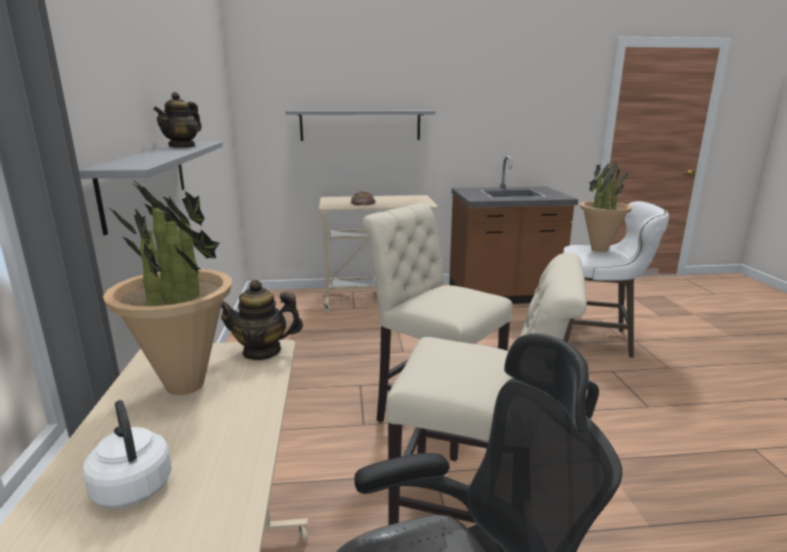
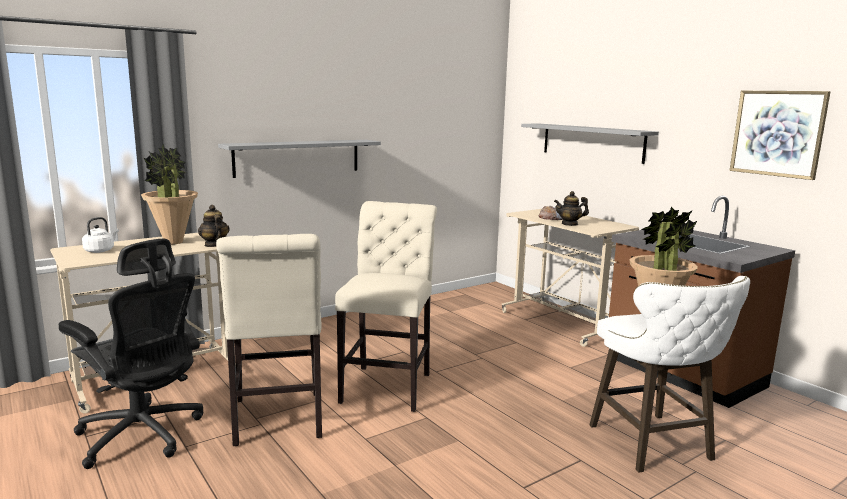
camera: 60 degrees right, 5 degrees down
(182, 146) = (335, 141): teapot -> teapot (570, 224)
(525, 105) = (777, 133): none -> picture

